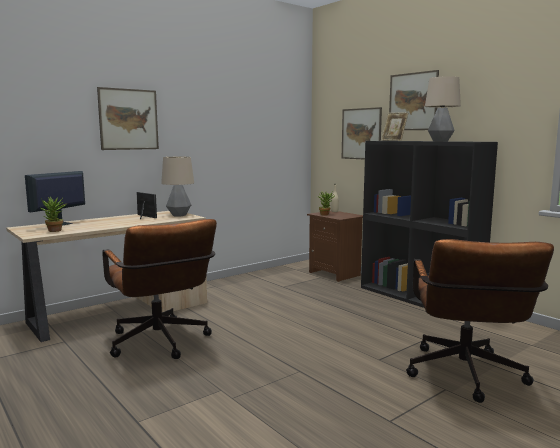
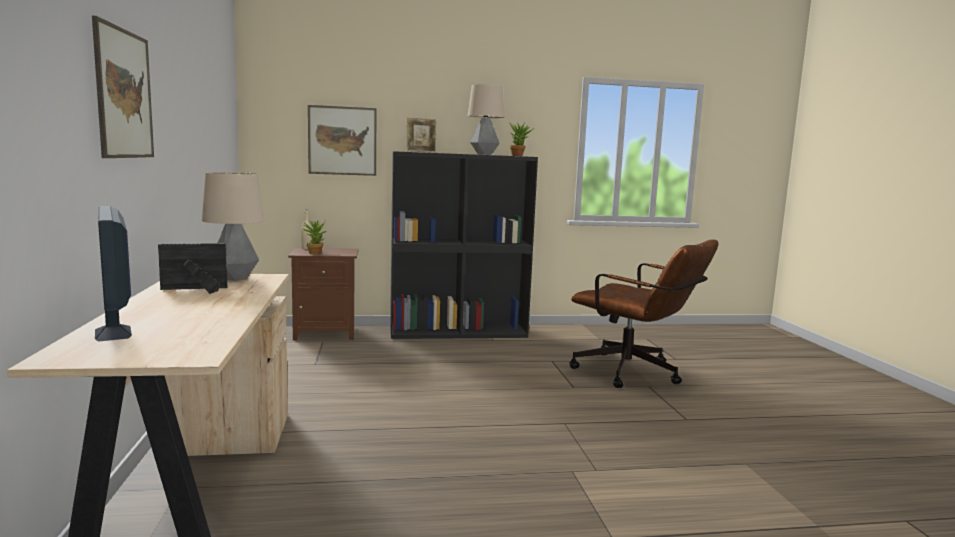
camera: 60 degrees left, 0 degrees up
(55, 231) = (189, 341): potted plant -> potted plant (519, 156)
(161, 344) = (395, 477): brown office chair -> none
(413, 101) = (423, 106): picture -> none

